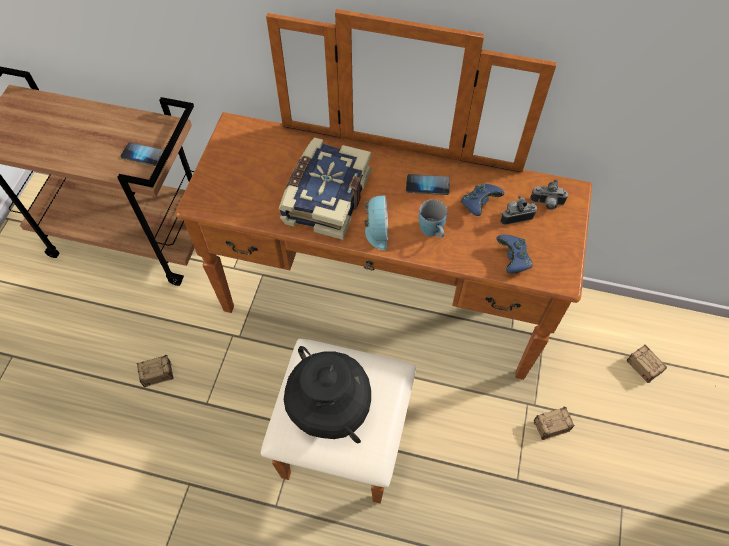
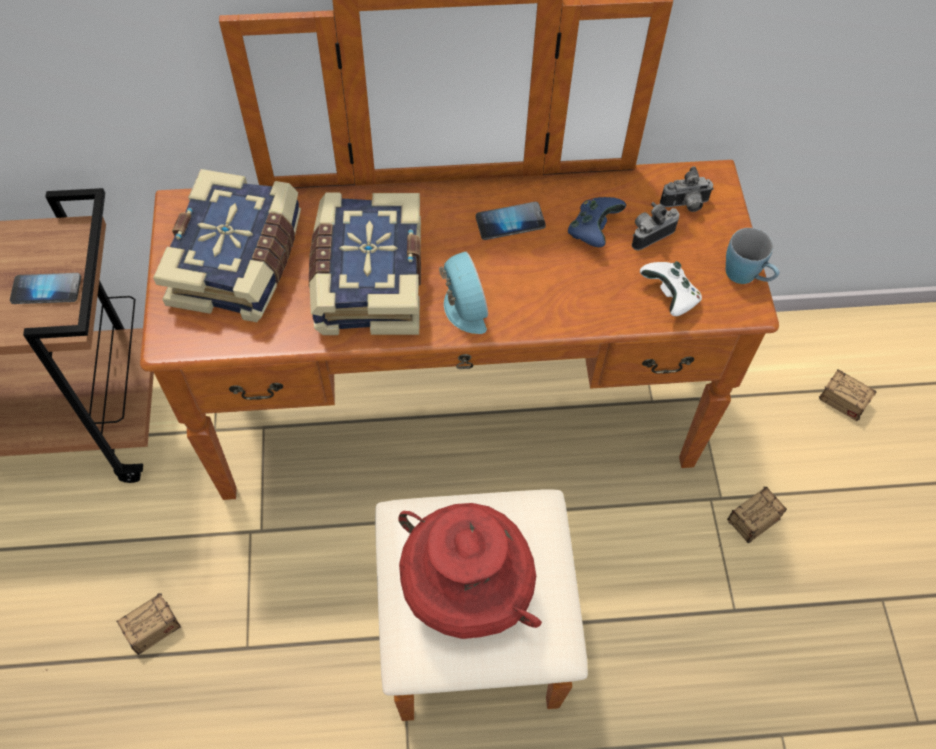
camera: 20 degrees left, 0 degrees up
(254, 167) = (239, 262): none -> book
(330, 409) = (467, 592): black vase -> red vase
(433, 232) = (544, 287): blue mug -> blue mug (747, 276)
(513, 260) = (670, 297): blue game controller -> white game controller

